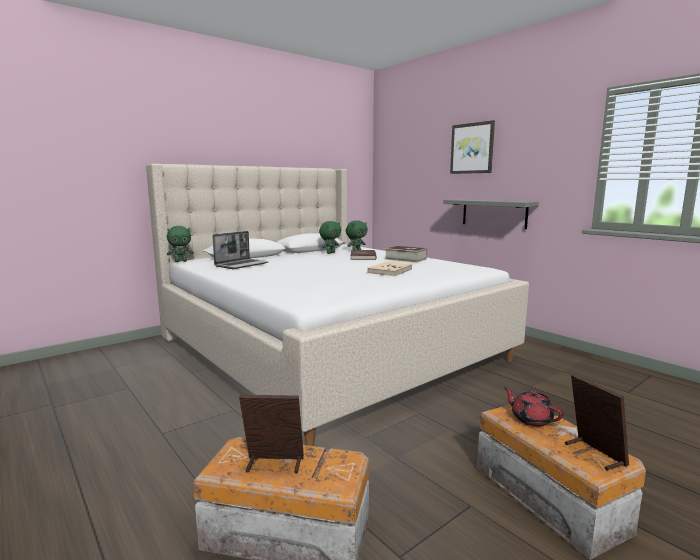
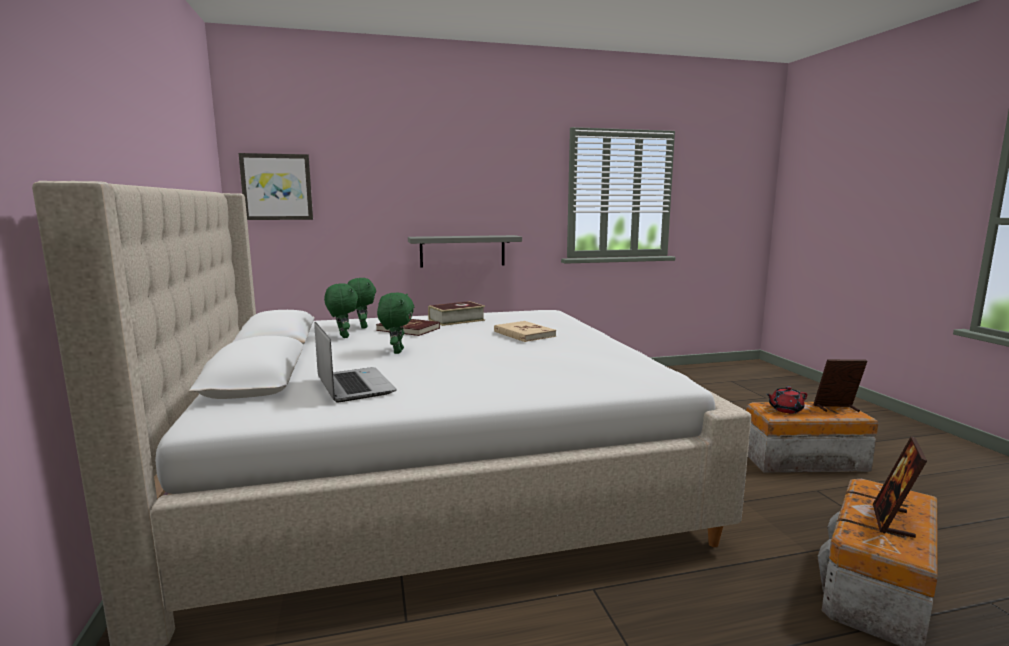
camera: 65 degrees left, 0 degrees up
(181, 261) = (194, 428): green plush toy -> green plush toy (397, 351)
(472, 148) = (424, 172): picture -> picture (277, 187)

